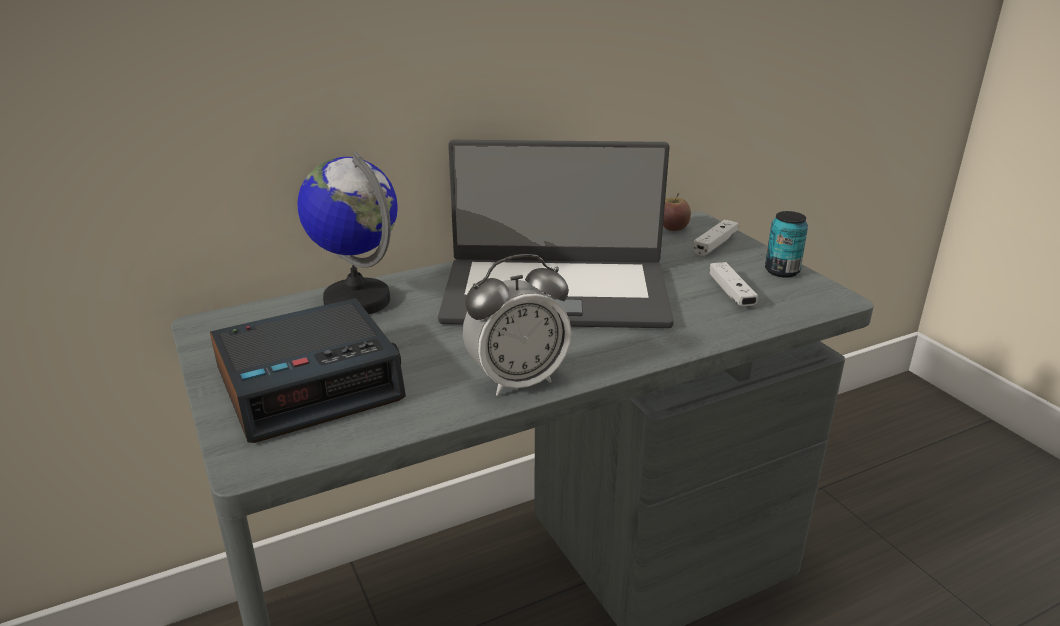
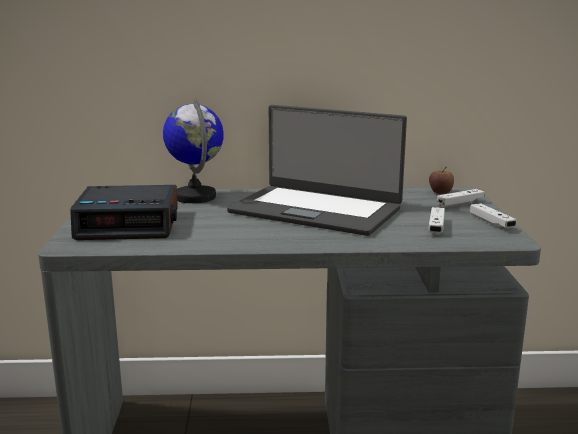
camera: 25 degrees right, 10 degrees down
(517, 380) = (240, 241): alarm clock -> none
(782, 271) = (491, 223): can -> white game controller

